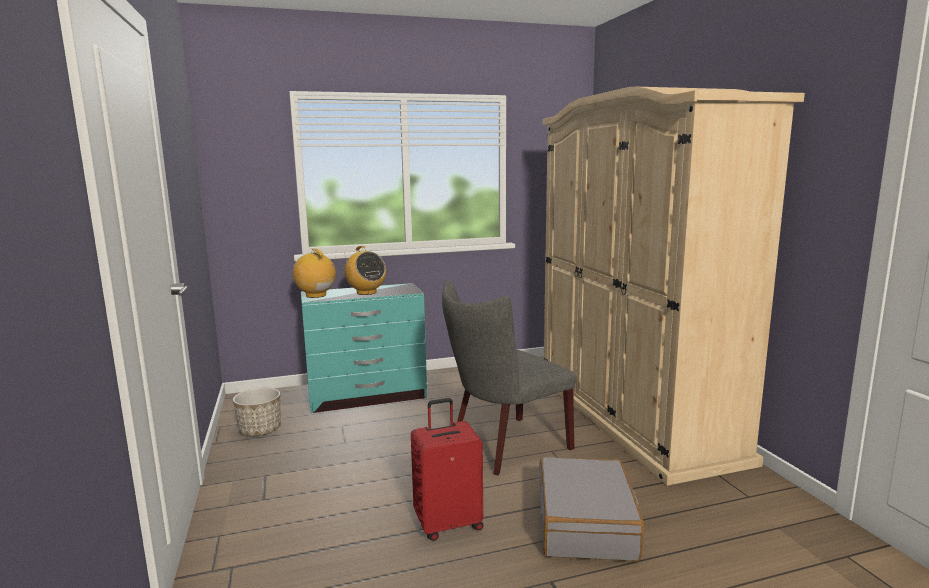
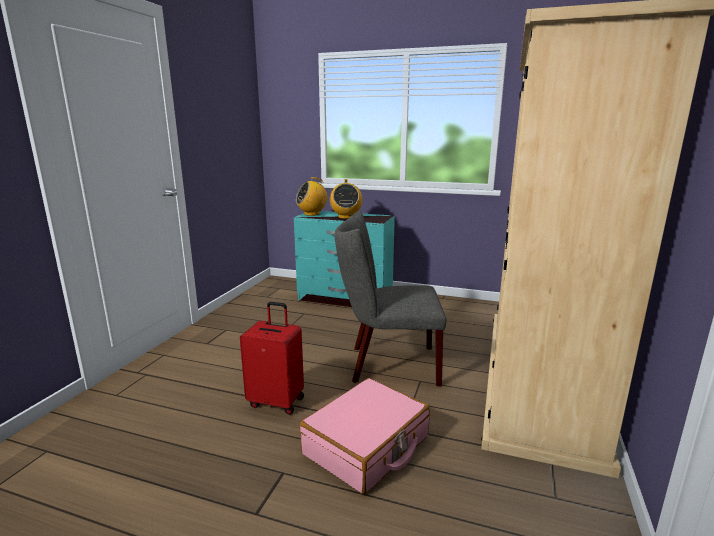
camera: 35 degrees right, 5 degrees up
(260, 430) = (258, 302): planter -> none
(316, 295) = (312, 214): radio -> radio turned 105 degrees counterclockwise
(586, 523) = (367, 446): grey suitcase -> pink suitcase

